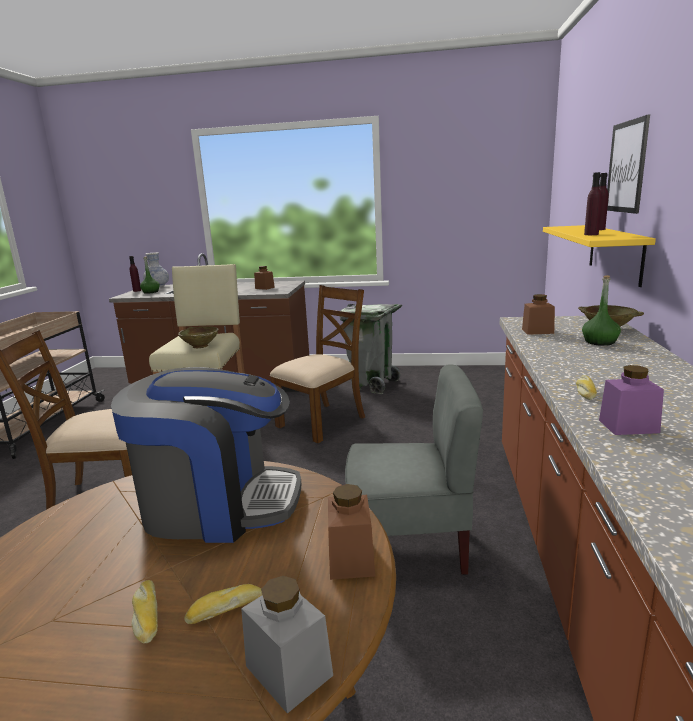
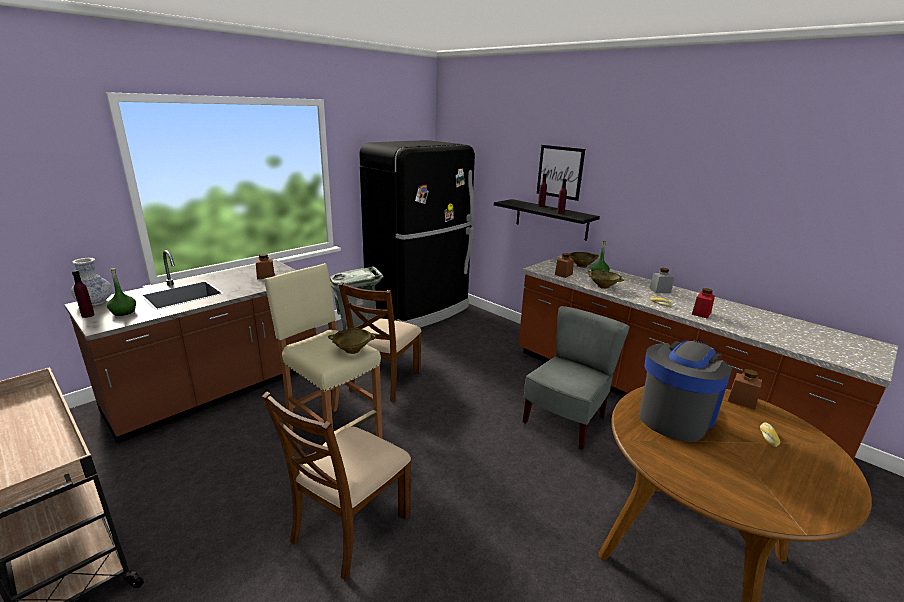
camera: 55 degrees left, 5 degrees up
(146, 616) = (766, 456): bread -> none
(289, 670) = (807, 434): grey jar -> grey jar (660, 290)
(322, 421) = (384, 381): brown chair -> brown chair turned 150 degrees counterclockwise
(479, 379) = (420, 310): none -> black fridge
(554, 353) = (603, 286): none -> beige bowl
(615, 252) = (551, 219): yellow shelf -> black shelf
(628, 426) = (701, 313): purple jar -> red jar

